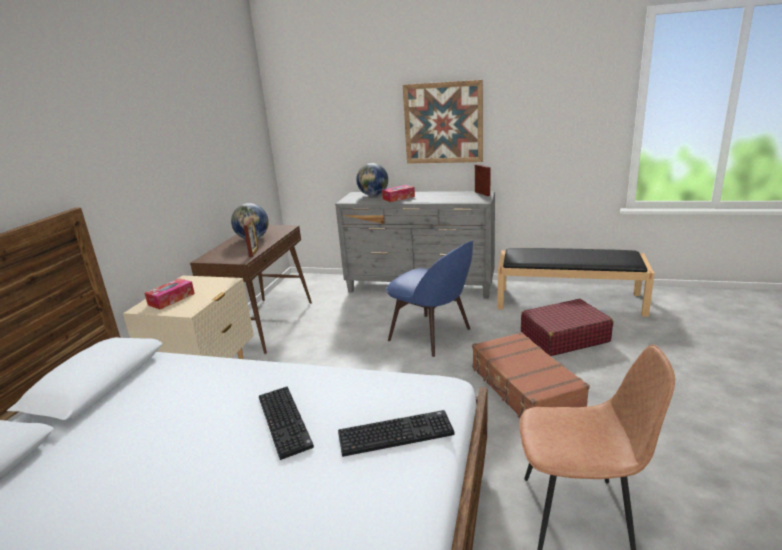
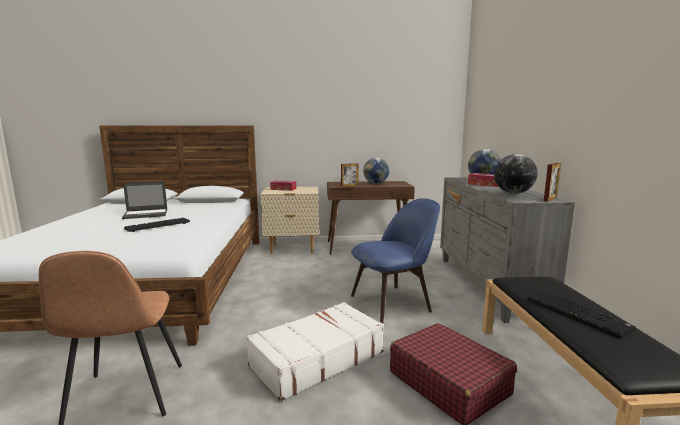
camera: 70 degrees right, 10 degrees down
(165, 450) = (146, 214): none -> laptop
(396, 433) = (129, 243): keyboard -> keyboard (578, 314)
(432, 335) = (393, 302): blue chair -> blue chair turned 135 degrees counterclockwise
(443, 123) = (549, 112): picture -> none
(450, 197) = (513, 193): none -> globe
(524, 389) = (316, 358): brown suitcase -> white suitcase

